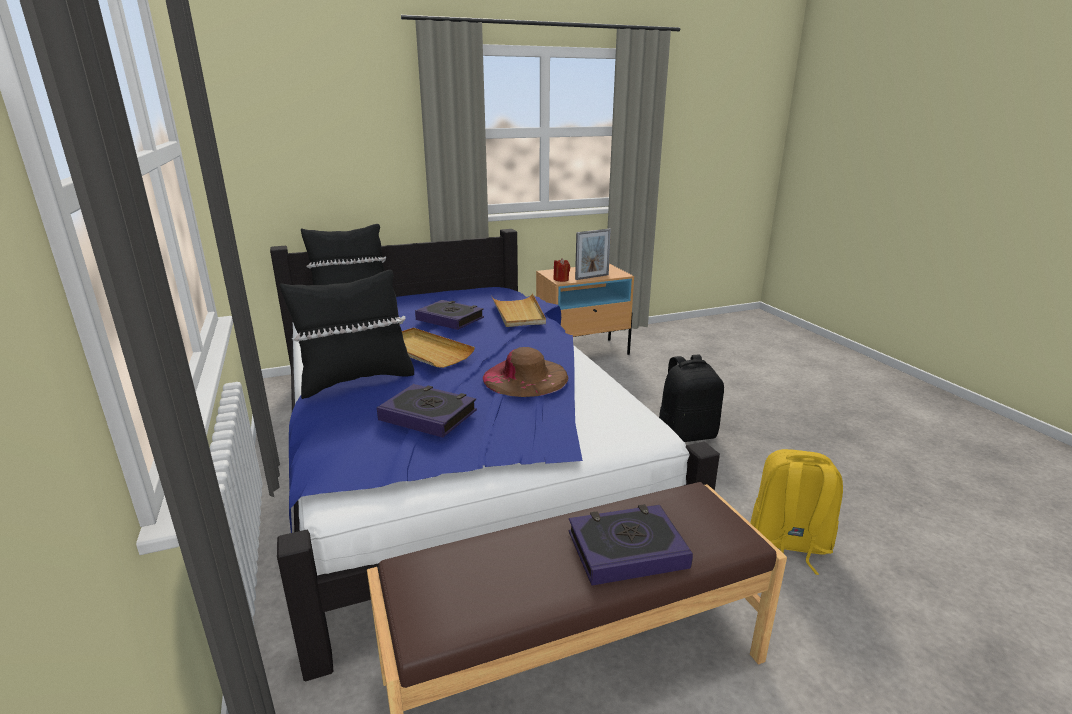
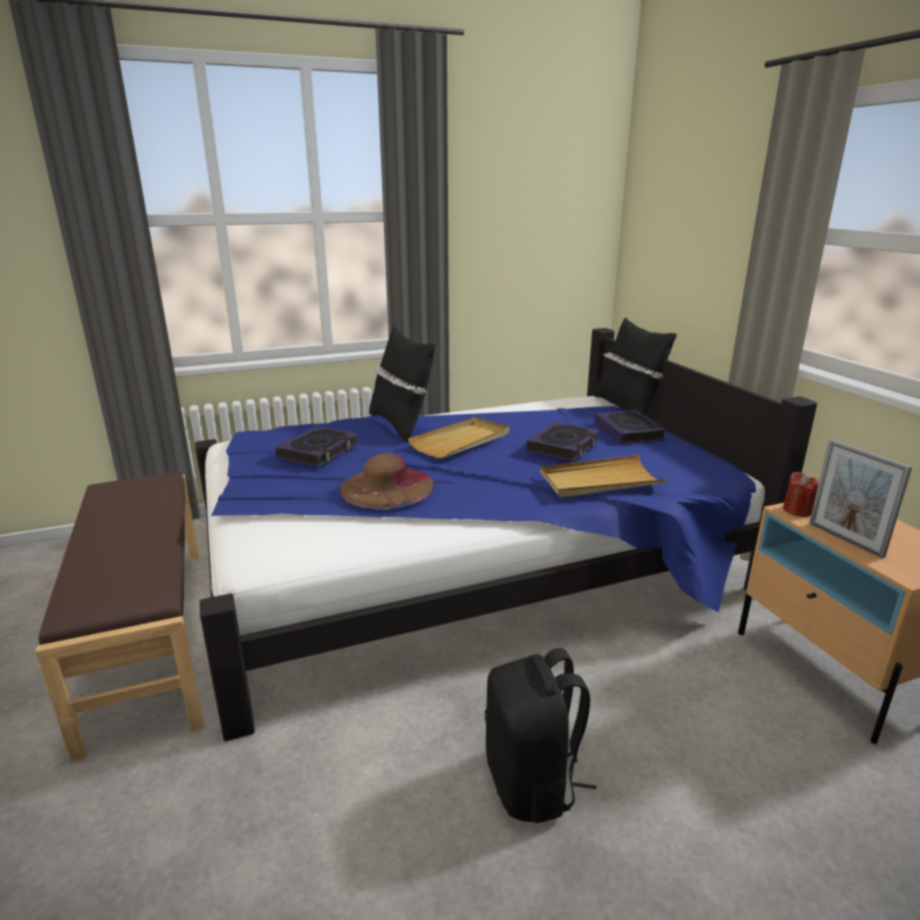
camera: 90 degrees right, 0 degrees up
(627, 549) = (110, 553): book -> book (629, 432)
(788, 544) = (217, 850): yellow backpack -> none

